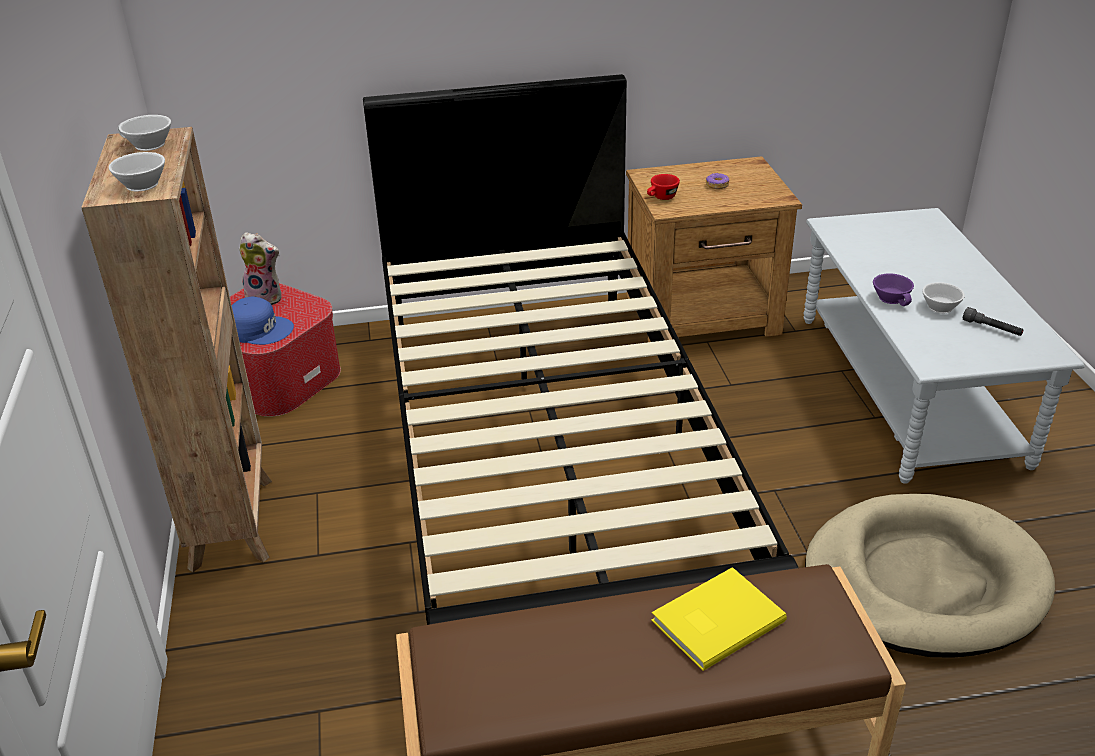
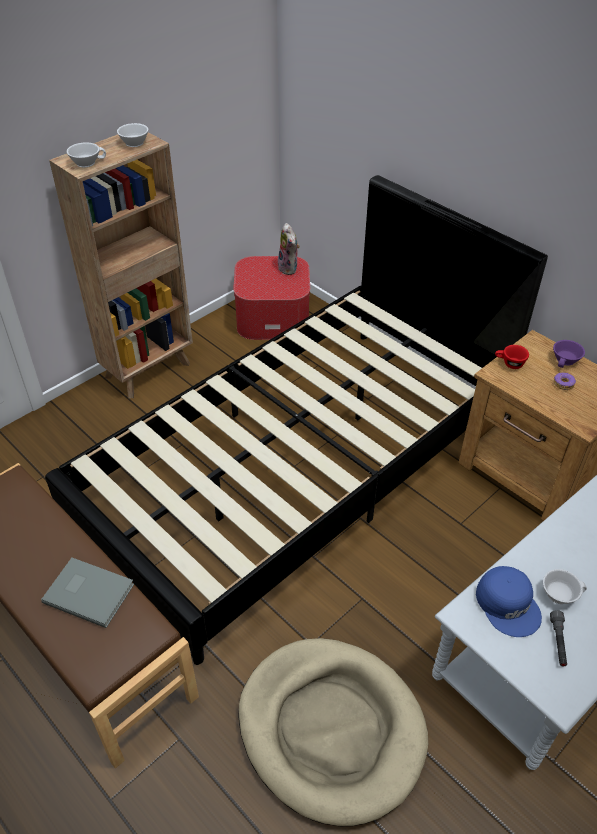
camera: 55 degrees right, 10 degrees up
(259, 329) = (258, 282): blue cap -> blue cap (508, 604)
(714, 620) = (89, 591): yellow book -> grey book
(892, 298) = (541, 557): purple cup -> purple cup (566, 360)

